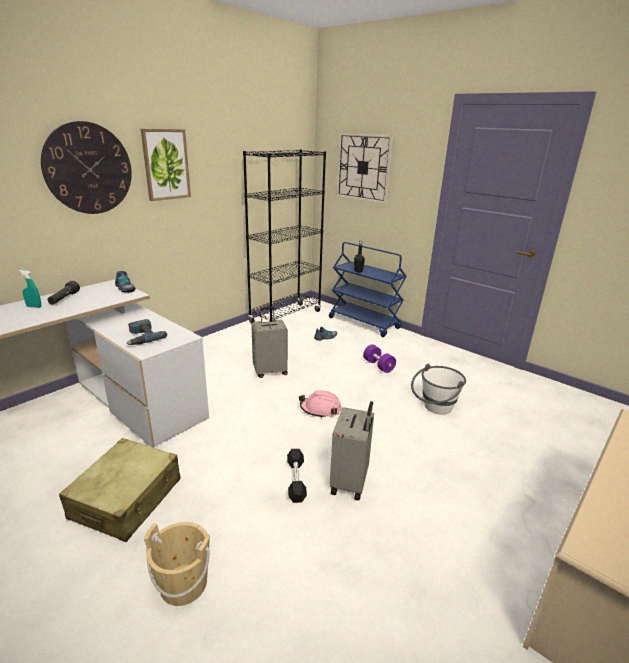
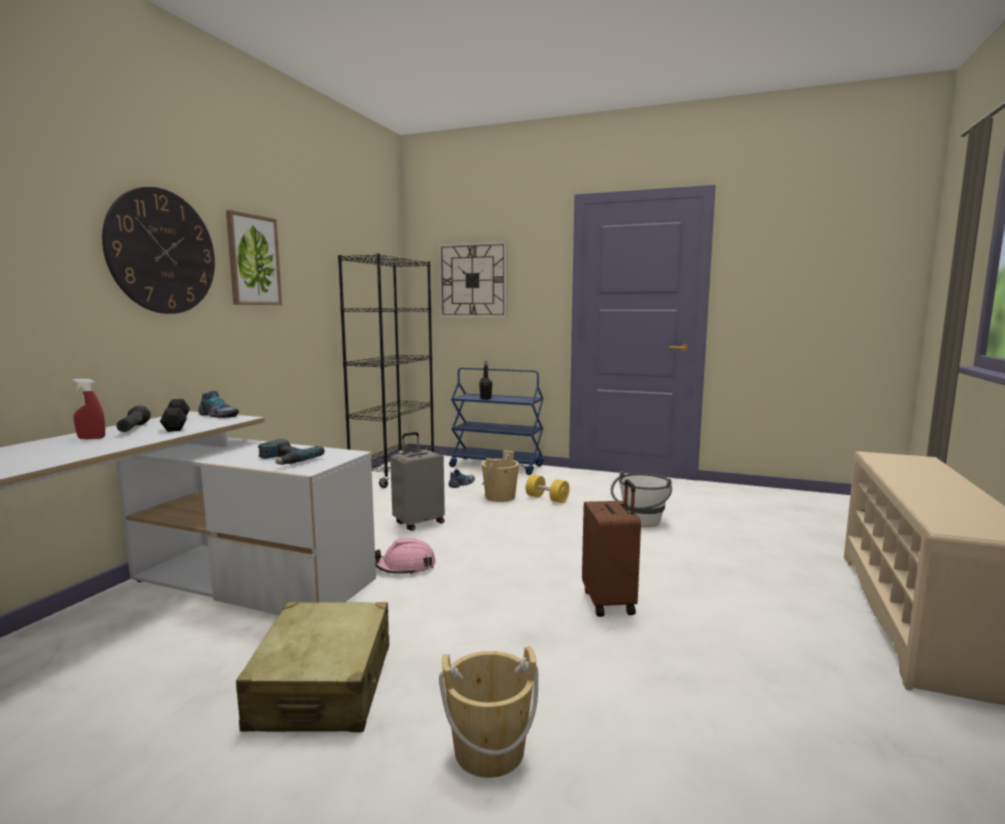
camera: 20 degrees left, 15 degrees down
(34, 307) = (91, 438): turquoise spray bottle -> red spray bottle
(296, 480) = (544, 614): black dumbbell -> black dumbbell (176, 424)
(320, 409) = (514, 546): pink hard hat -> pink hard hat (406, 567)
(344, 357) = (500, 497): none -> beige bucket
(350, 482) = (610, 602): grey suitcase -> brown suitcase
(378, 366) = (547, 499): purple dumbbell -> yellow dumbbell

